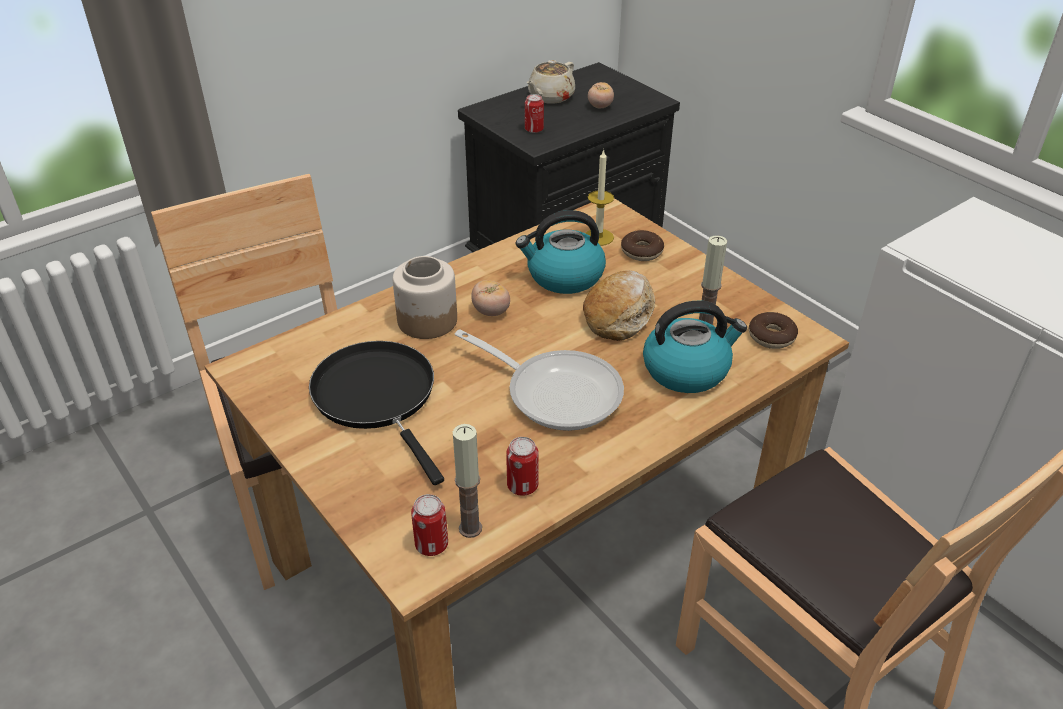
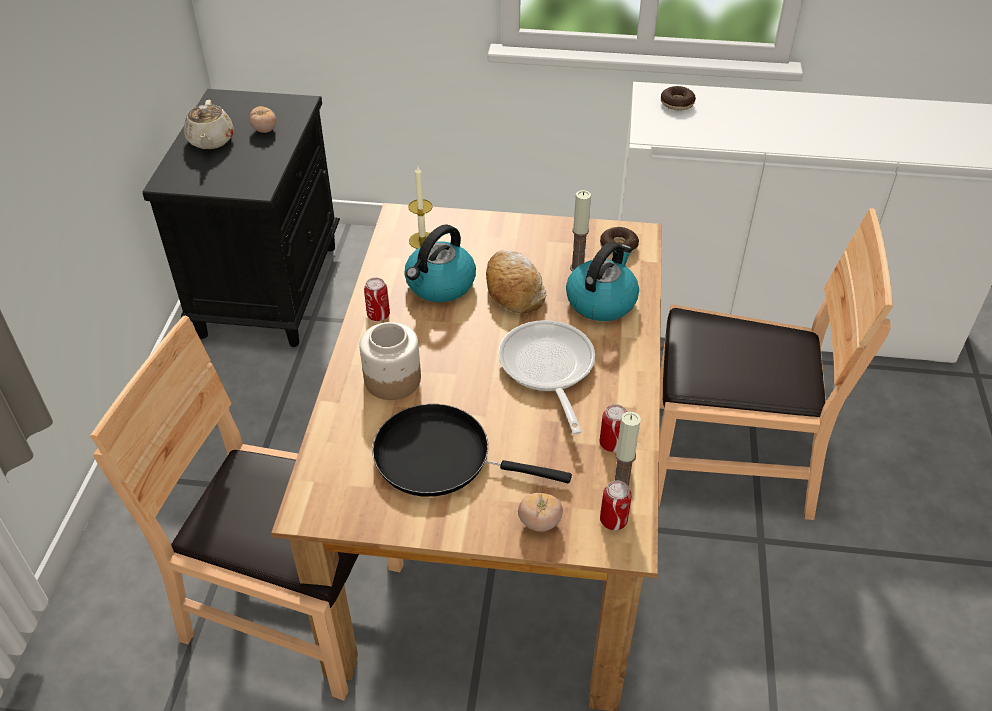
camera: 45 degrees left, 5 degrees up
(491, 311) = (427, 343): tomato -> tomato (539, 522)
(534, 129) = (238, 177): can -> can (378, 315)
(556, 392) = (547, 369): frying pan -> frying pan turned 90 degrees counterclockwise
(641, 252) = (466, 234): donut -> donut (677, 103)

